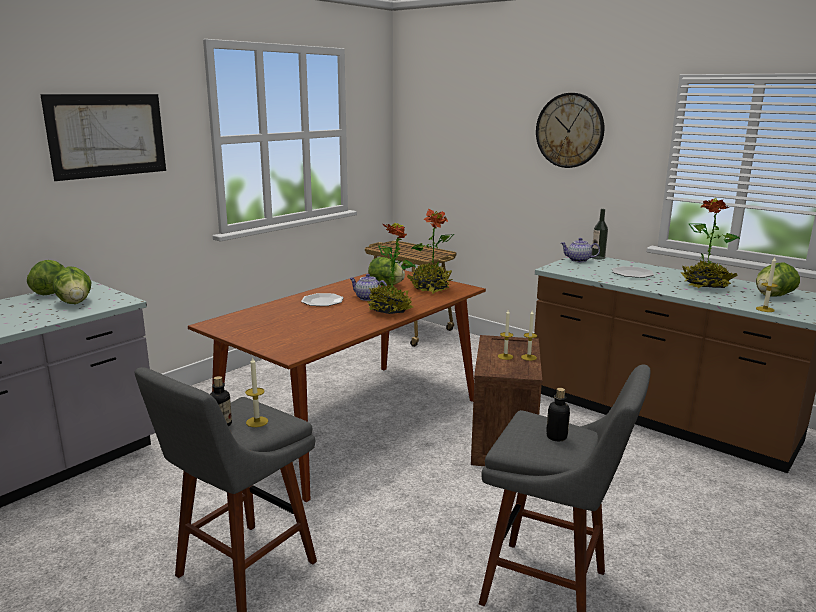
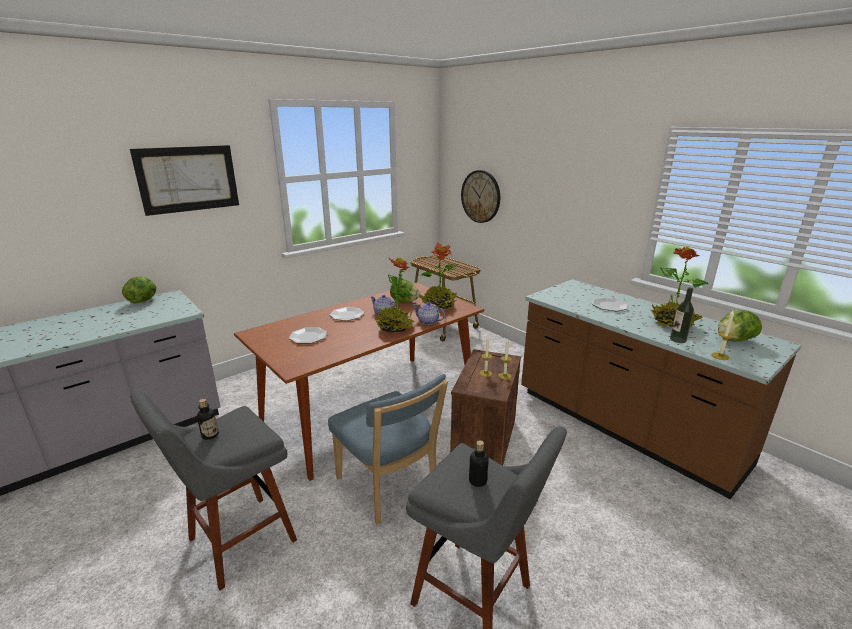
camera: 10 degrees right, 5 degrees up
(75, 302) = (152, 311): lettuce -> none
(257, 422) = (237, 435): candle -> none
(288, 324) = (308, 336): none -> plate
(409, 499) = (389, 487): none -> blue chair
(569, 130) = (572, 174): wall clock -> wall clock (481, 196)
(578, 260) = (567, 288): teapot -> teapot (428, 321)
(598, 257) = (586, 286): bottle -> bottle (678, 340)

